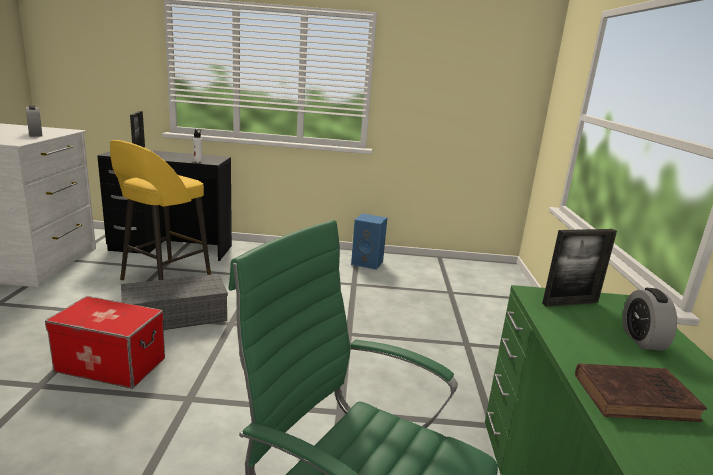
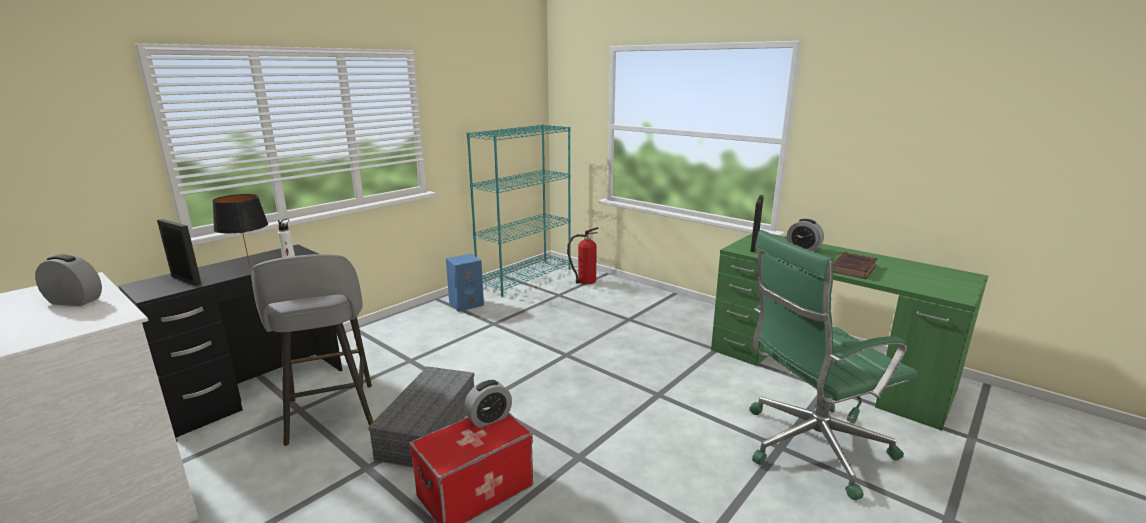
camera: 50 degrees left, 0 degrees up
(136, 313) = (489, 419): none -> alarm clock
(164, 279) = (330, 415): yellow stool -> grey stool
(175, 158) = (250, 267): none -> black table lamp
(455, 267) = (525, 277): none -> turquoise bookcase
(501, 295) = (585, 281): none -> fire extinguisher

